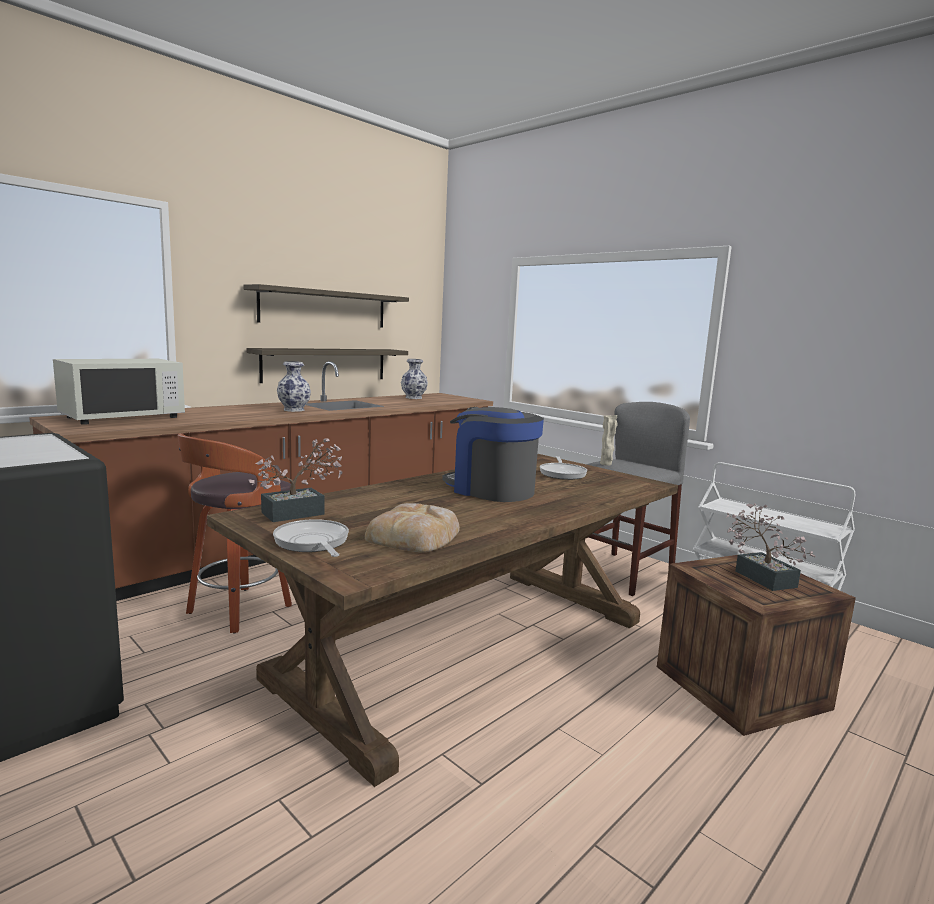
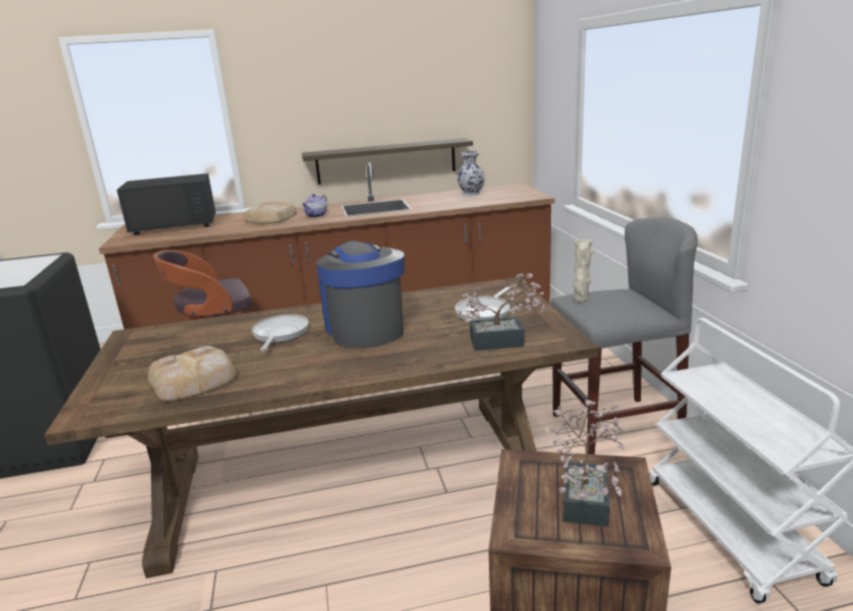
camera: 35 degrees right, 10 degrees up
(123, 417) = (175, 226): white microwave -> black microwave
(243, 412) = (270, 218): none -> bread
(294, 410) = (316, 216): vase -> teapot
(300, 512) = (169, 337): potted plant -> potted plant (503, 341)
(312, 542) = (119, 373): frying pan -> frying pan (279, 334)
(324, 308) = (380, 104): shelf -> none

